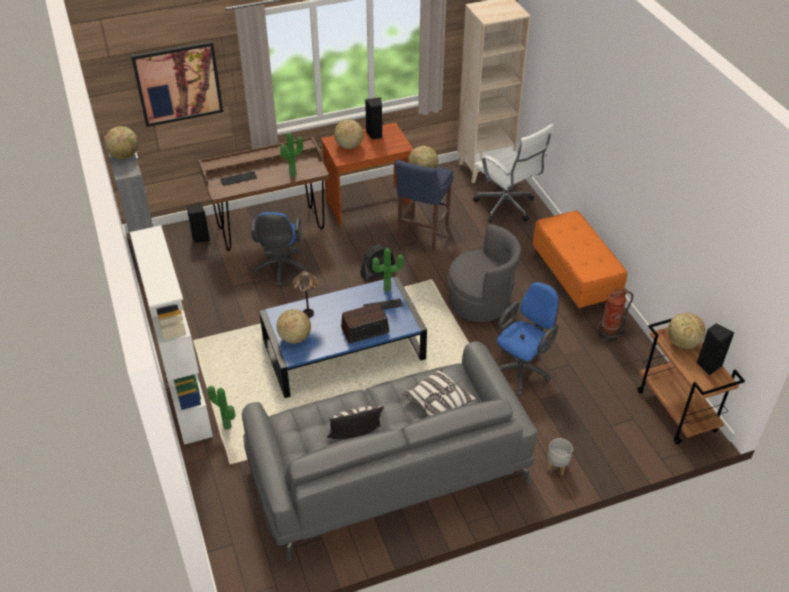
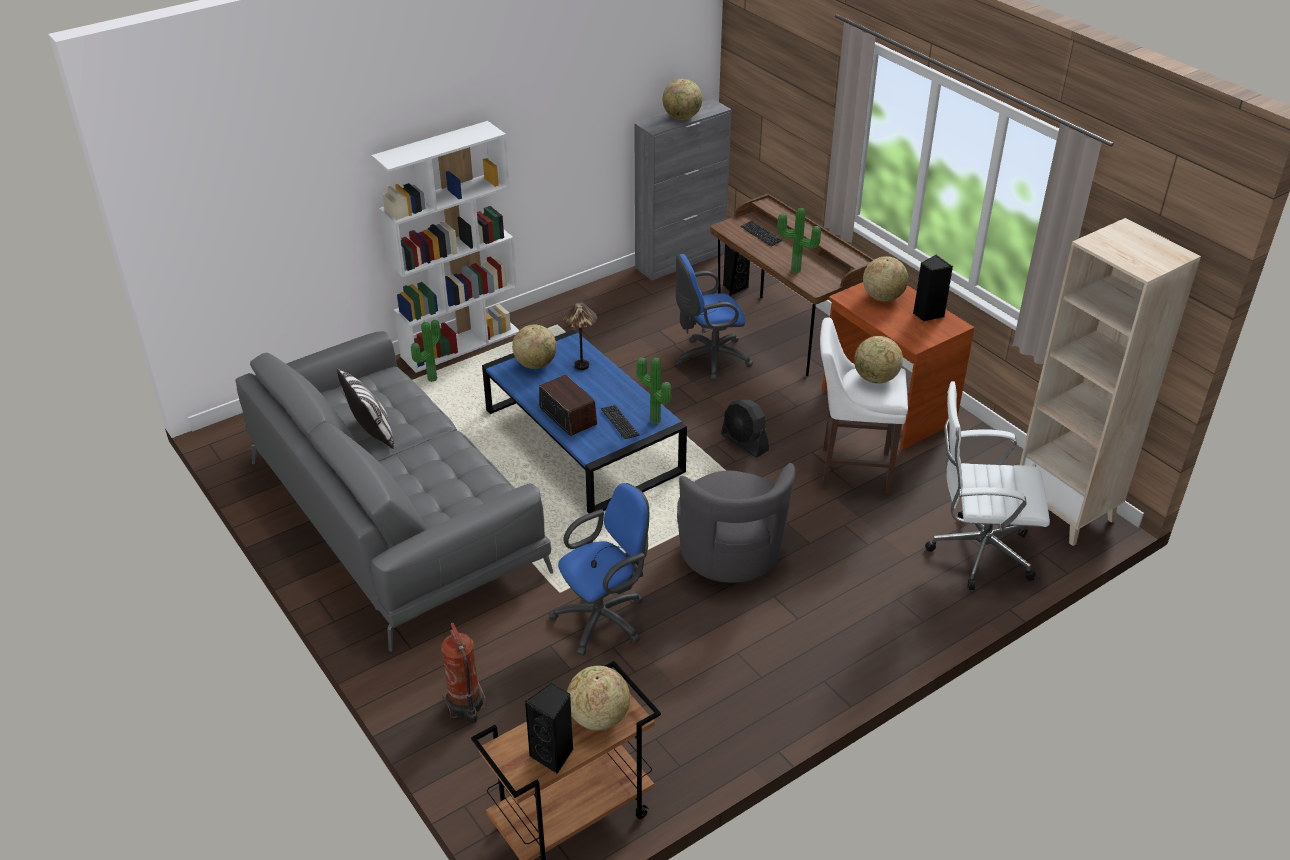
camera: 75 degrees right, 5 degrees down
(178, 83) = (789, 87): picture -> none
(421, 234) = (850, 469): blue stool -> white stool
(438, 402) = (442, 491): pillow -> none
(507, 207) = (976, 553): white office chair -> white office chair turned 60 degrees clockwise
(522, 369) = (605, 618): blue office chair -> blue office chair turned 60 degrees counterclockwise
(557, 466) = (426, 678): grey planter -> none
(574, 280) = (834, 659): orange bench -> none
(610, 334) = (721, 717): fire extinguisher -> fire extinguisher (465, 705)

